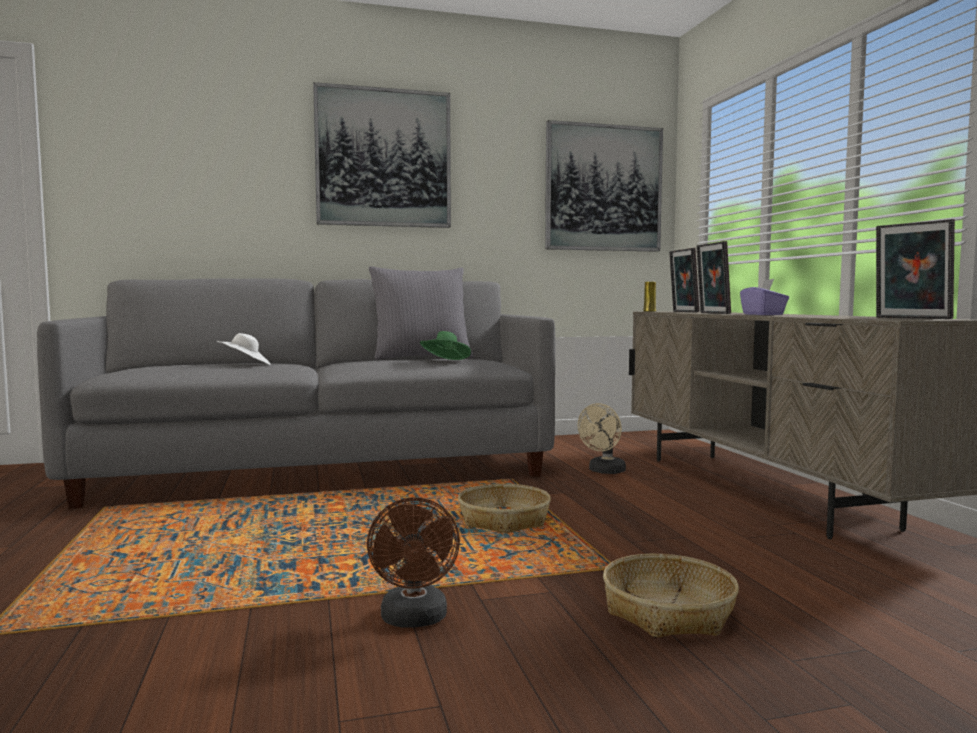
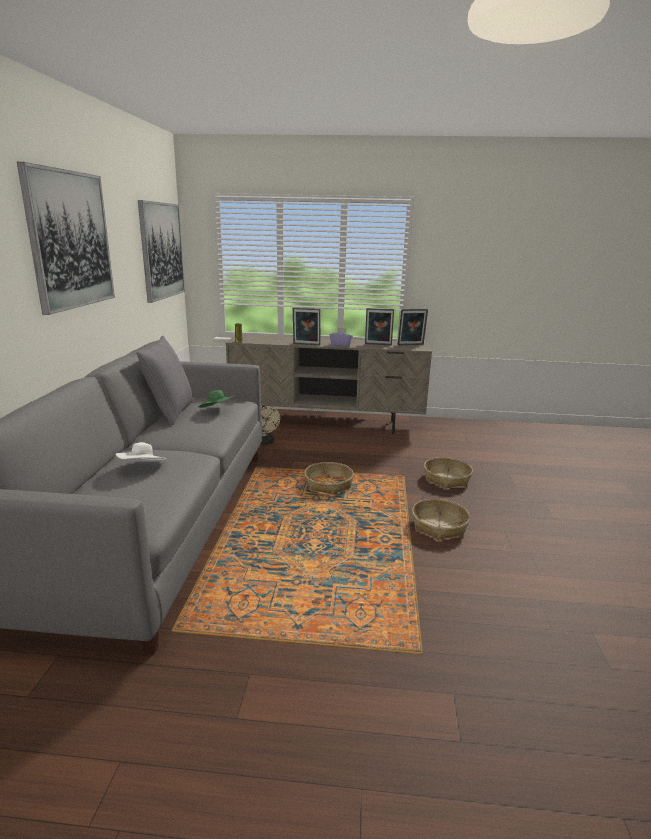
camera: 70 degrees left, 15 degrees up
(414, 620) = (438, 526): brown fan -> basket
(683, 312) = (264, 341): picture frame -> picture frame (378, 344)

